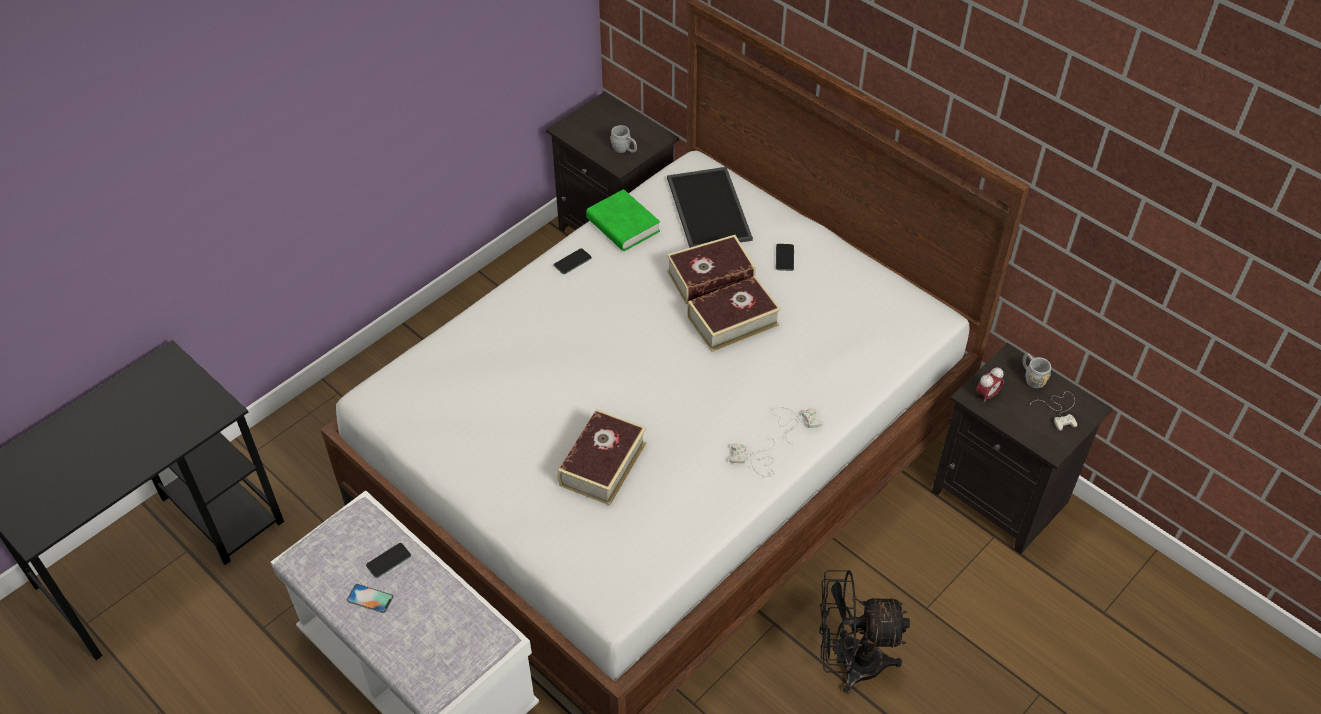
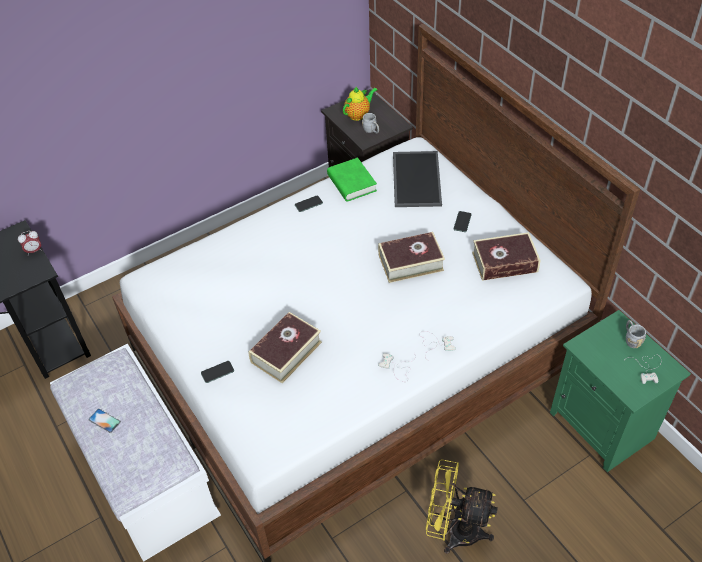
camera: 15 degrees right, 0 degrees up
(388, 560) = (125, 396): phone -> phone (217, 372)
(600, 129) = (358, 115): none -> teapot
(710, 277) = (403, 229): book -> book (504, 262)
(849, 662) = (454, 530): black fan -> yellow fan
(987, 395) = (592, 347): alarm clock -> alarm clock (34, 251)
(1002, 496) = (603, 425): black nightstand -> green nightstand

